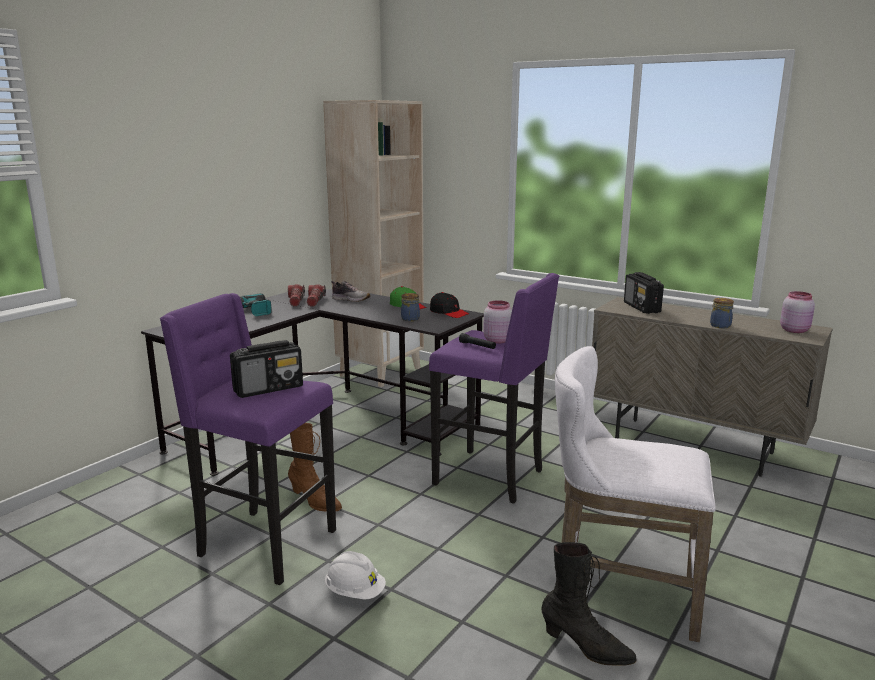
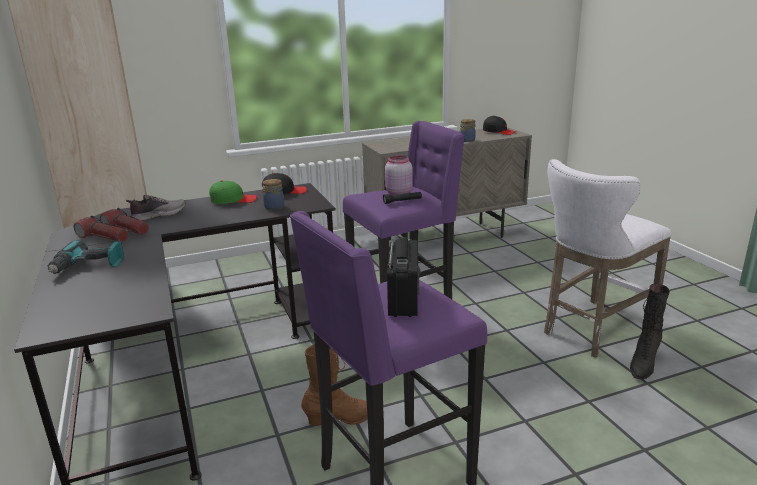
camera: 55 degrees left, 5 degrees up
(355, 592) = (517, 441): white hard hat -> none
(586, 648) = (643, 363): black boot -> black boot turned 150 degrees clockwise
(641, 308) = (399, 144): radio -> none
(794, 330) = (498, 132): pink jar -> black cap

